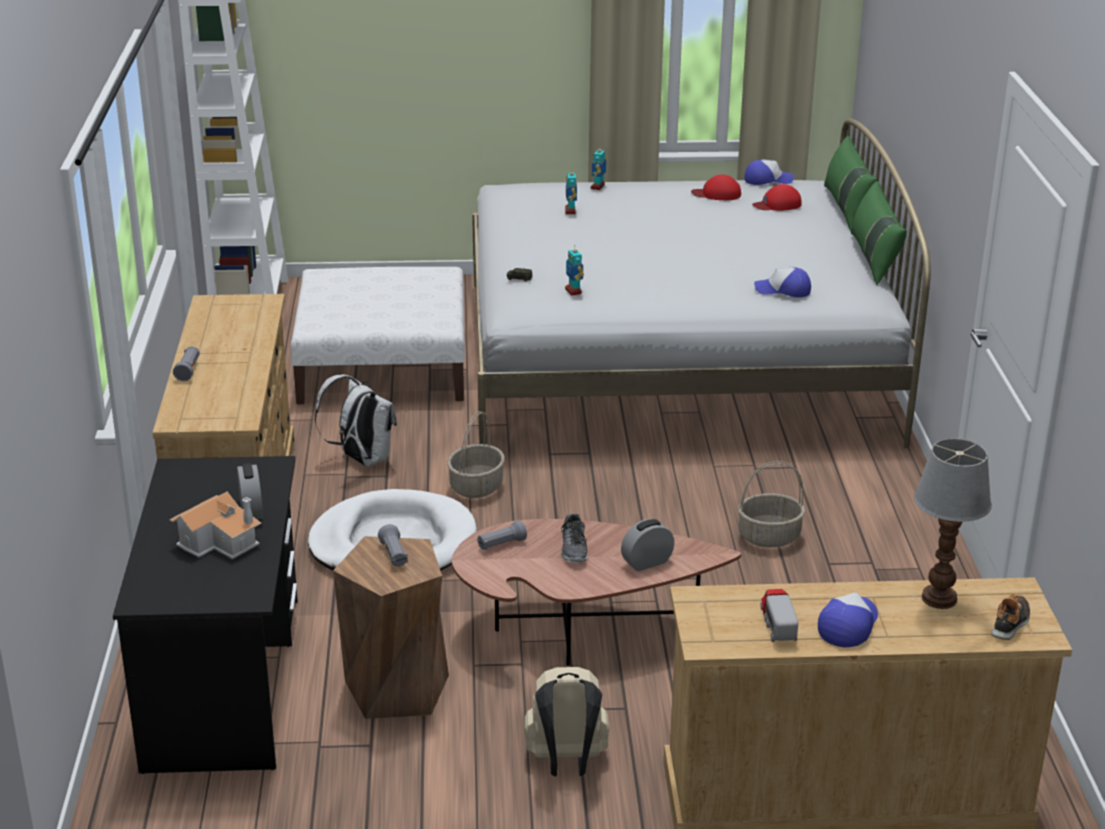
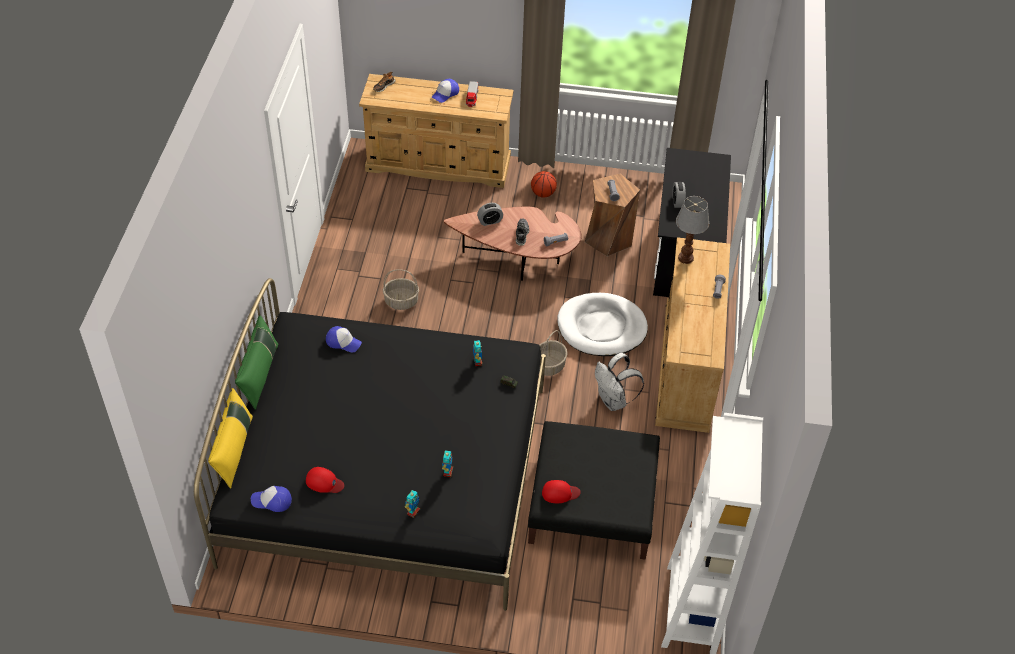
camera: 170 degrees left, 20 degrees up
(220, 541) = (690, 186): toy house -> none
(383, 365) = (592, 502): white ottoman -> black ottoman
(566, 762) = (543, 194): beige backpack -> basketball
(673, 360) = (386, 475): white bed -> black bed
(777, 205) = (287, 456): red cap -> red cap (560, 493)
(847, 208) = (234, 450): green pillow -> yellow pillow
(937, 598) = (404, 100): table lamp -> table lamp (686, 258)

